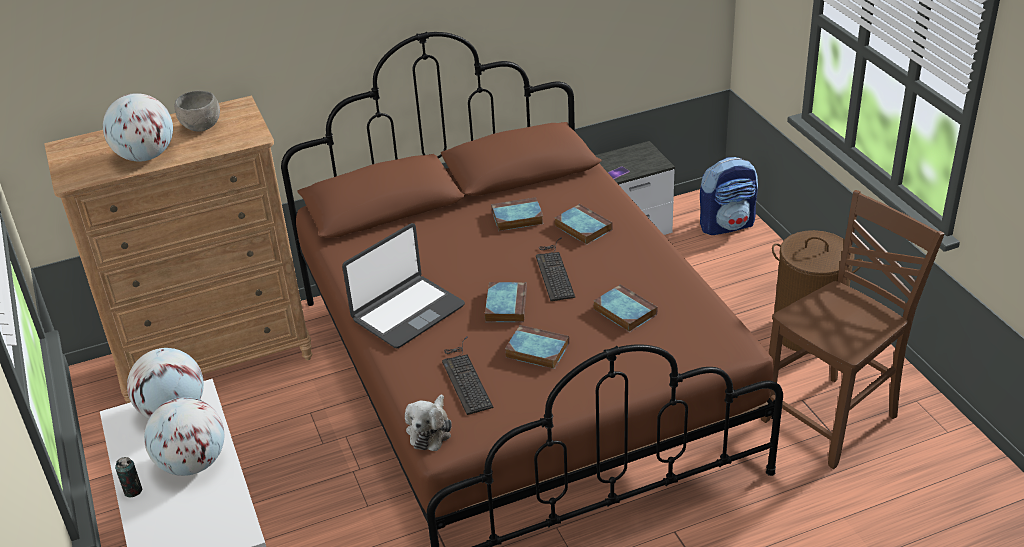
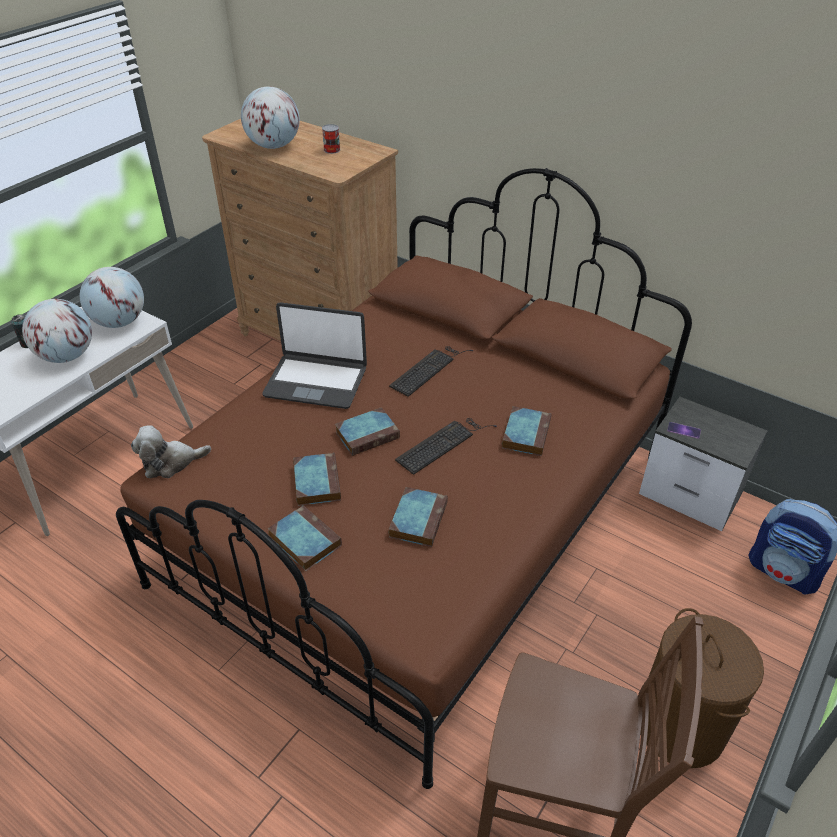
camera: 55 degrees right, 5 degrees up
(202, 127) = (332, 150): grey bowl -> can
(465, 377) = (252, 452): keyboard -> keyboard (429, 369)
(516, 218) = (500, 386): book -> book (303, 540)

